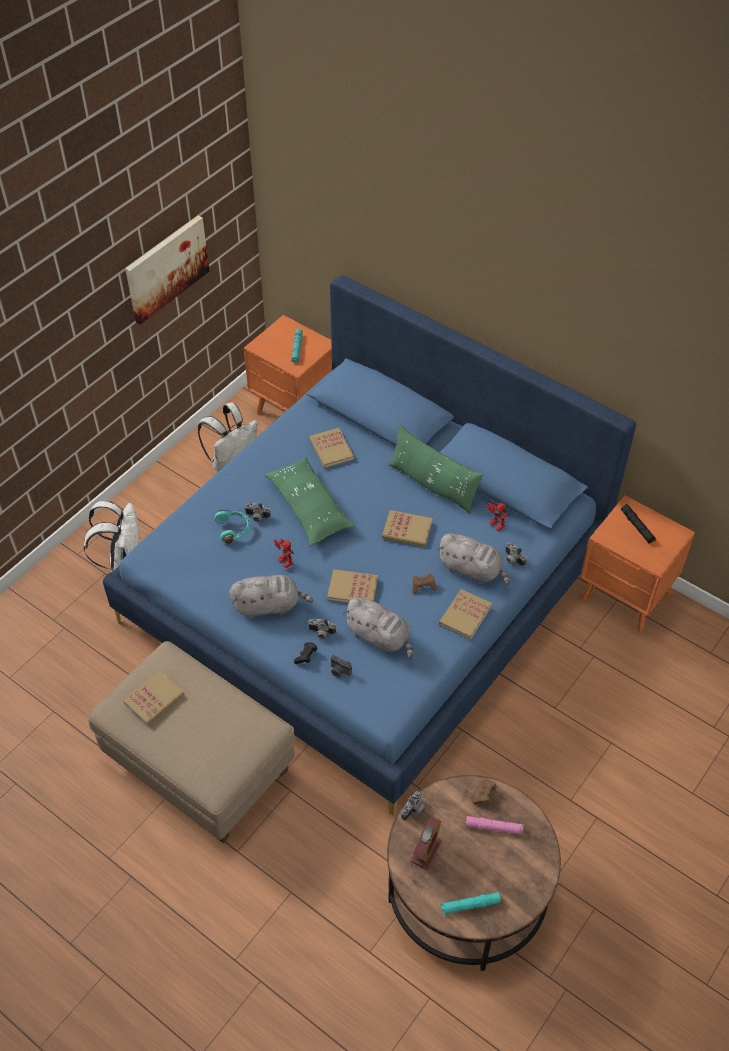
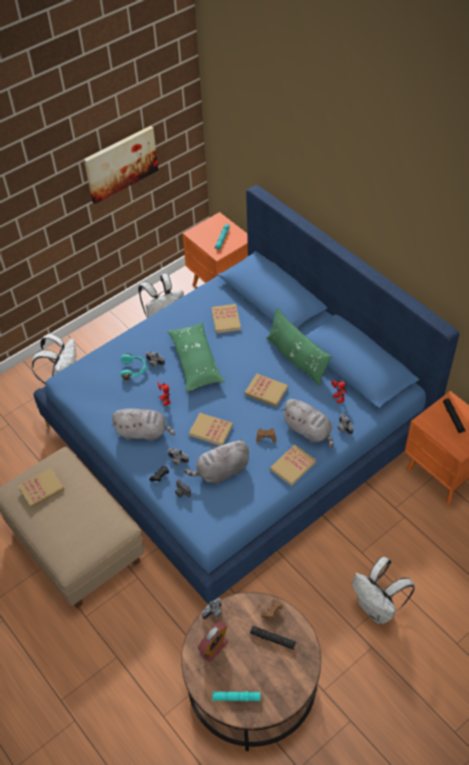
camera: 15 degrees right, 0 degrees up
(380, 637) = (221, 471): grey plush toy -> grey plush toy turned 105 degrees clockwise
(494, 827) = (273, 639): pink flashlight -> black flashlight
(591, 770) = (378, 608): none -> white backpack

